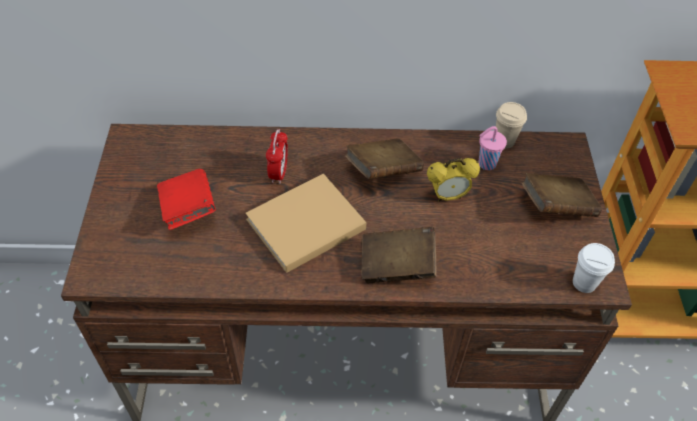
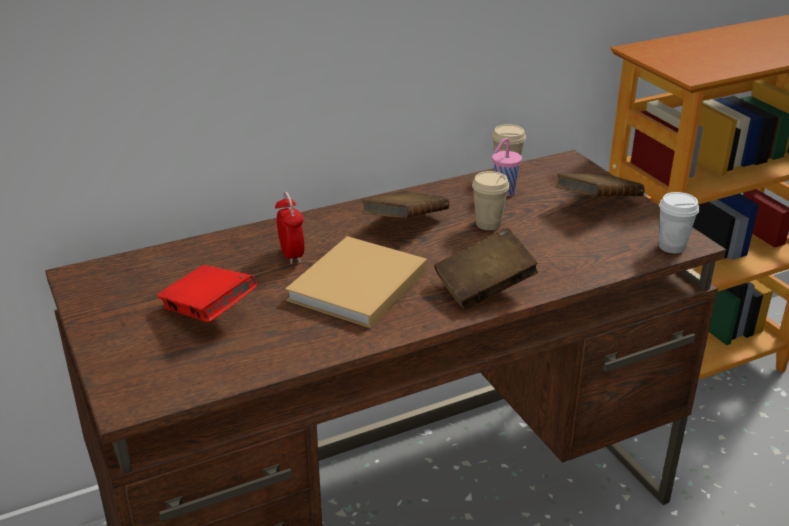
camera: 25 degrees left, 20 degrees down
(448, 196) = (488, 224): alarm clock -> beige cup

